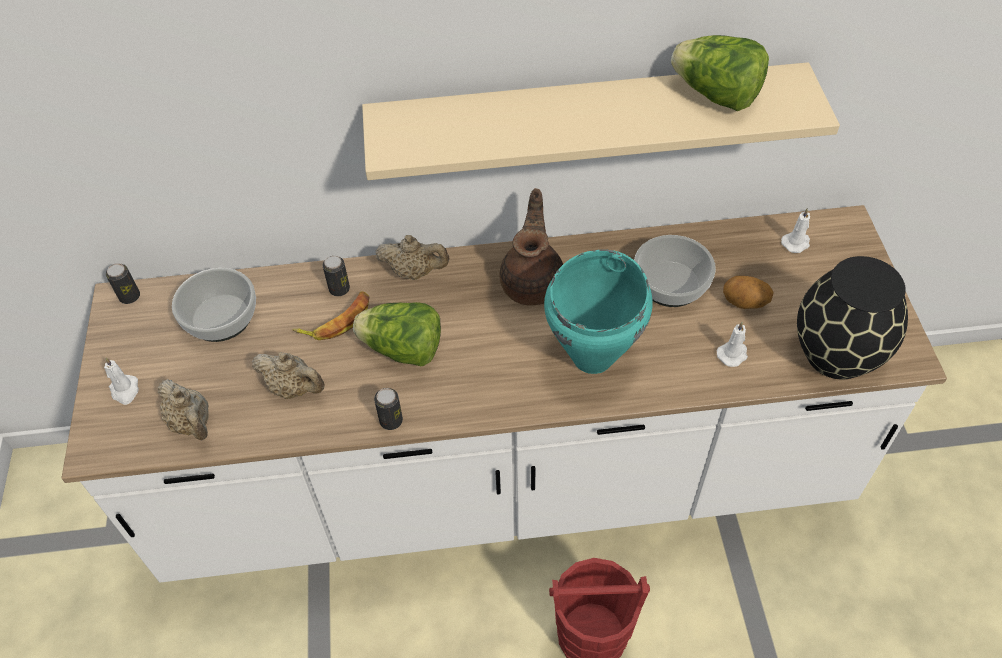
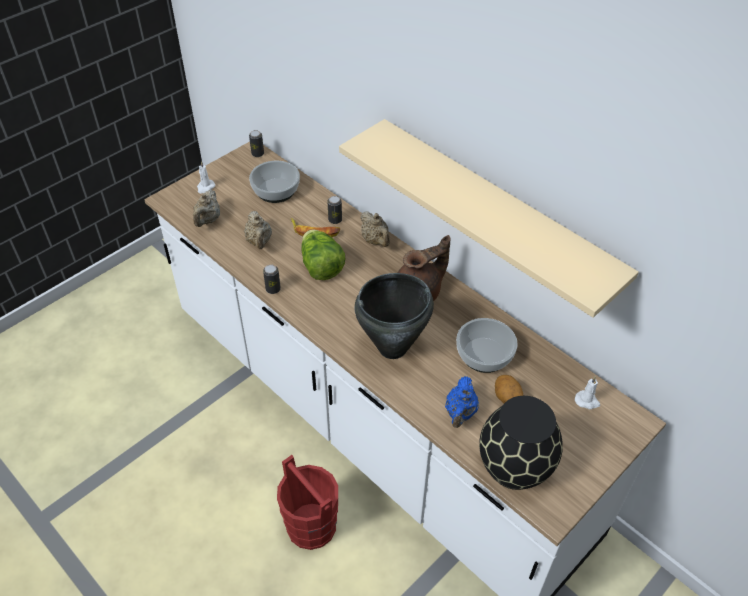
camera: 50 degrees right, 5 degrees down
(593, 357) = (393, 348): turquoise cooking pot -> black cooking pot
(716, 95) = (552, 244): lettuce -> none
(733, 354) = (460, 413): white candle -> blue teapot

